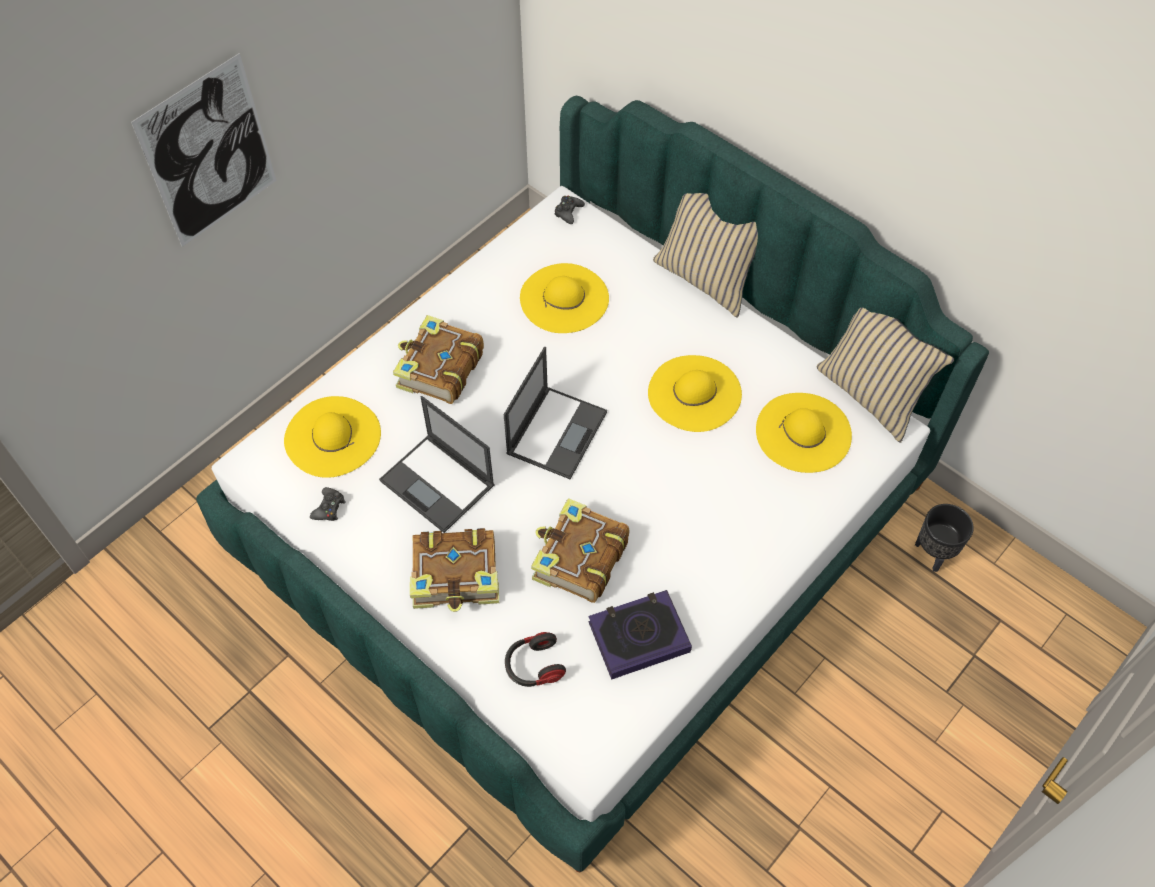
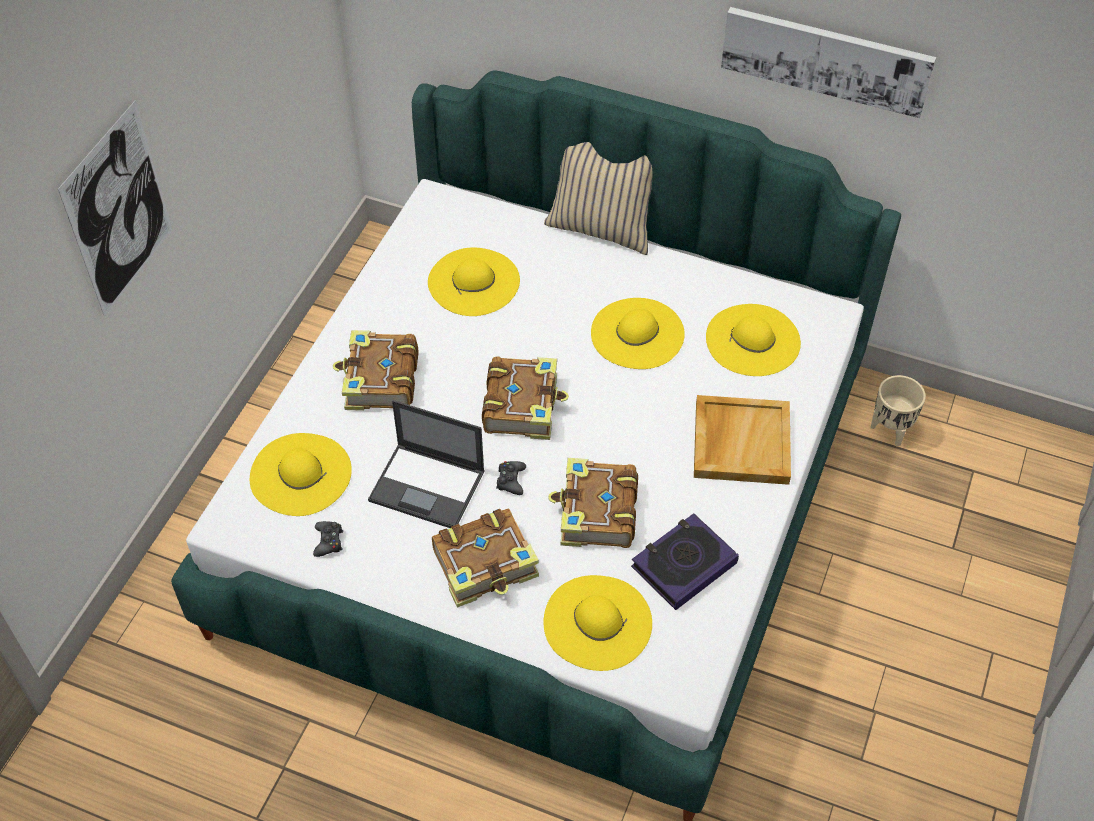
camera: 20 degrees left, 5 degrees down
(533, 666) = (597, 622): headphones -> yellow hat
(557, 431) = (522, 405): laptop -> book
(568, 212) = (441, 201): black game controller -> black game controller (511, 480)
(746, 531) = (740, 442): none -> beige tray
(870, 395) = (798, 290): beige pillow -> none
(934, 553) = (891, 430): black planter -> beige planter
(943, 176) = (826, 59): none -> picture

